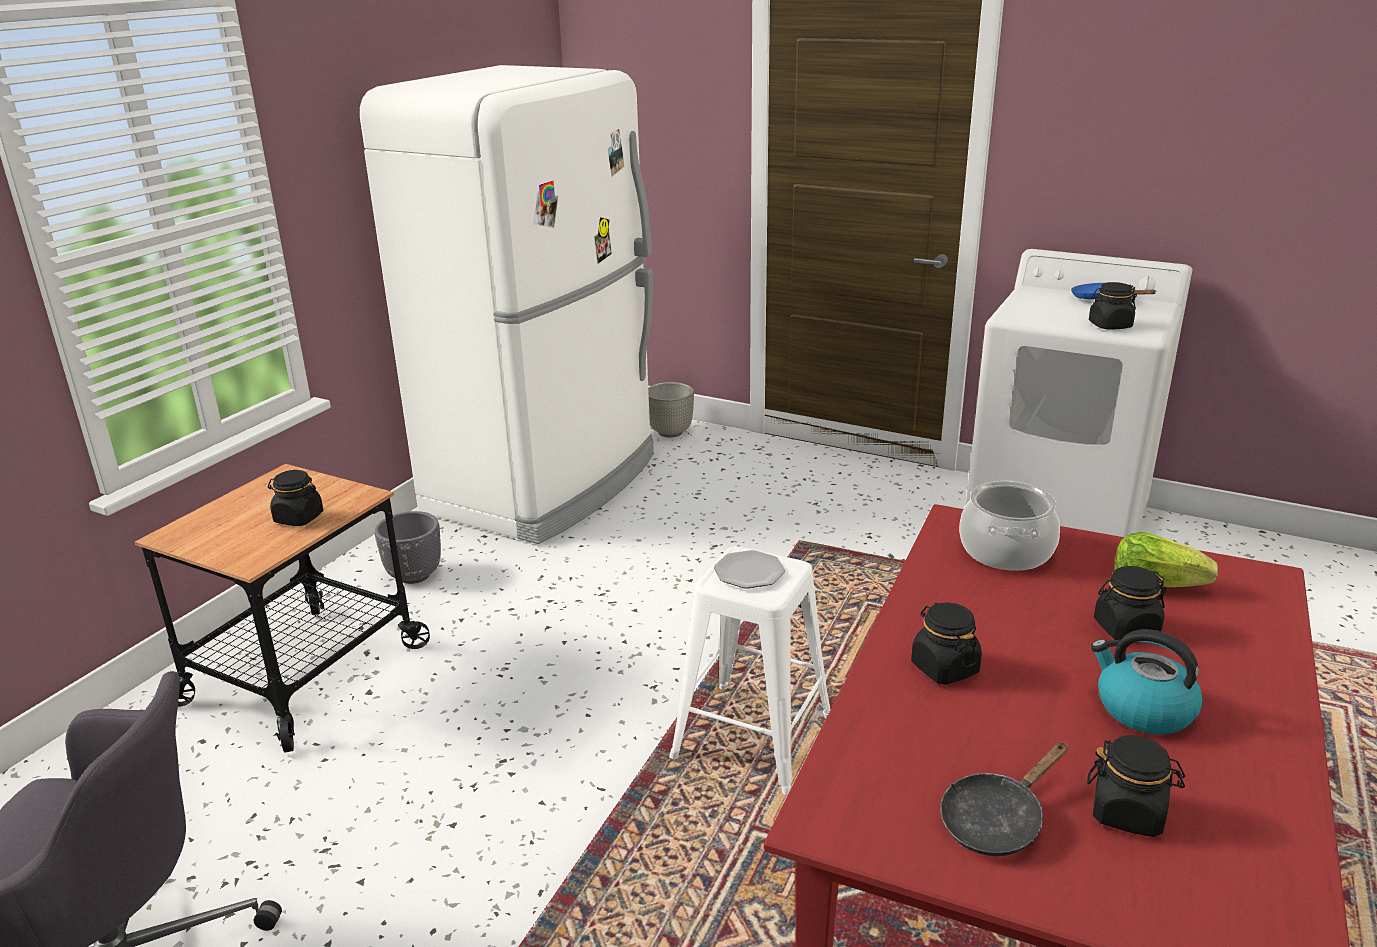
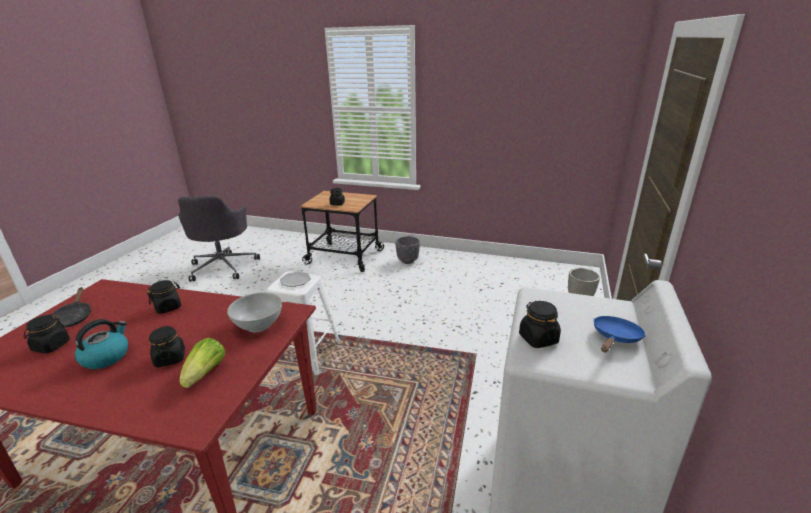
camera: 80 degrees right, 0 degrees up
(546, 483) = (496, 273): white fridge -> none
(996, 820) = (74, 317): black frying pan -> black frying pan turned 150 degrees counterclockwise
(1006, 551) = (258, 325): cooking pot -> white bowl

